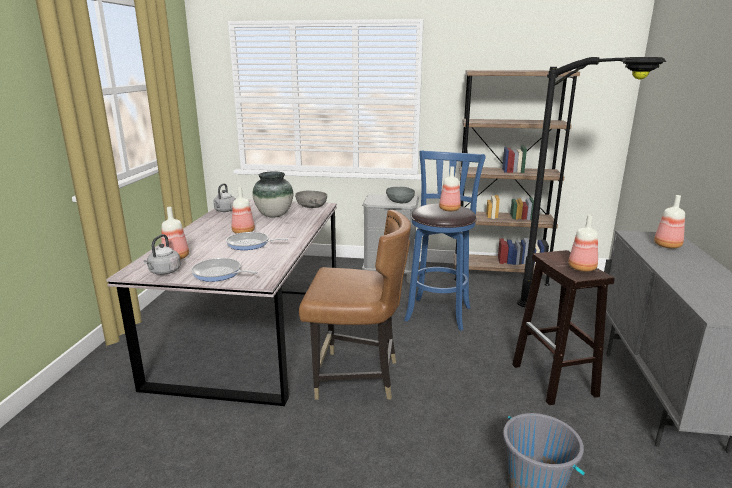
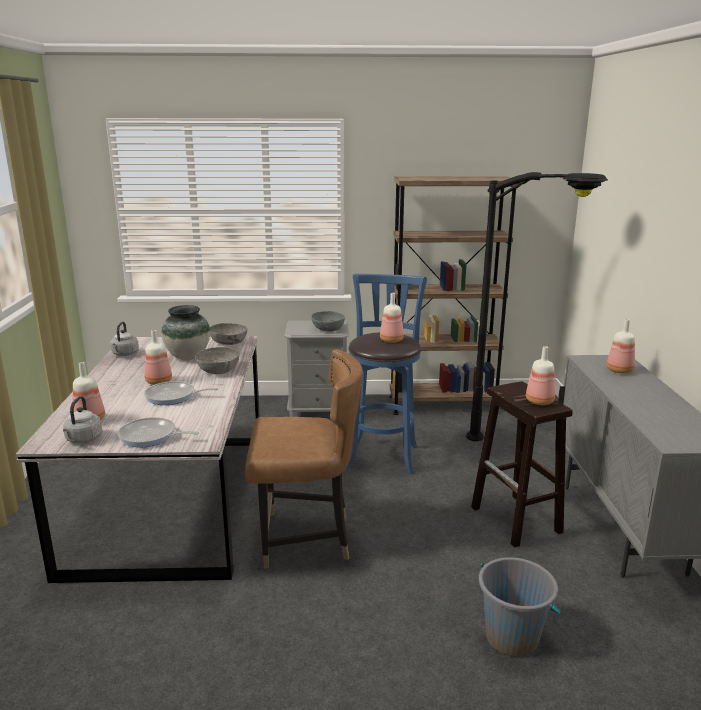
camera: 10 degrees left, 0 degrees up
(295, 226) = (218, 370): none -> grey bowl

